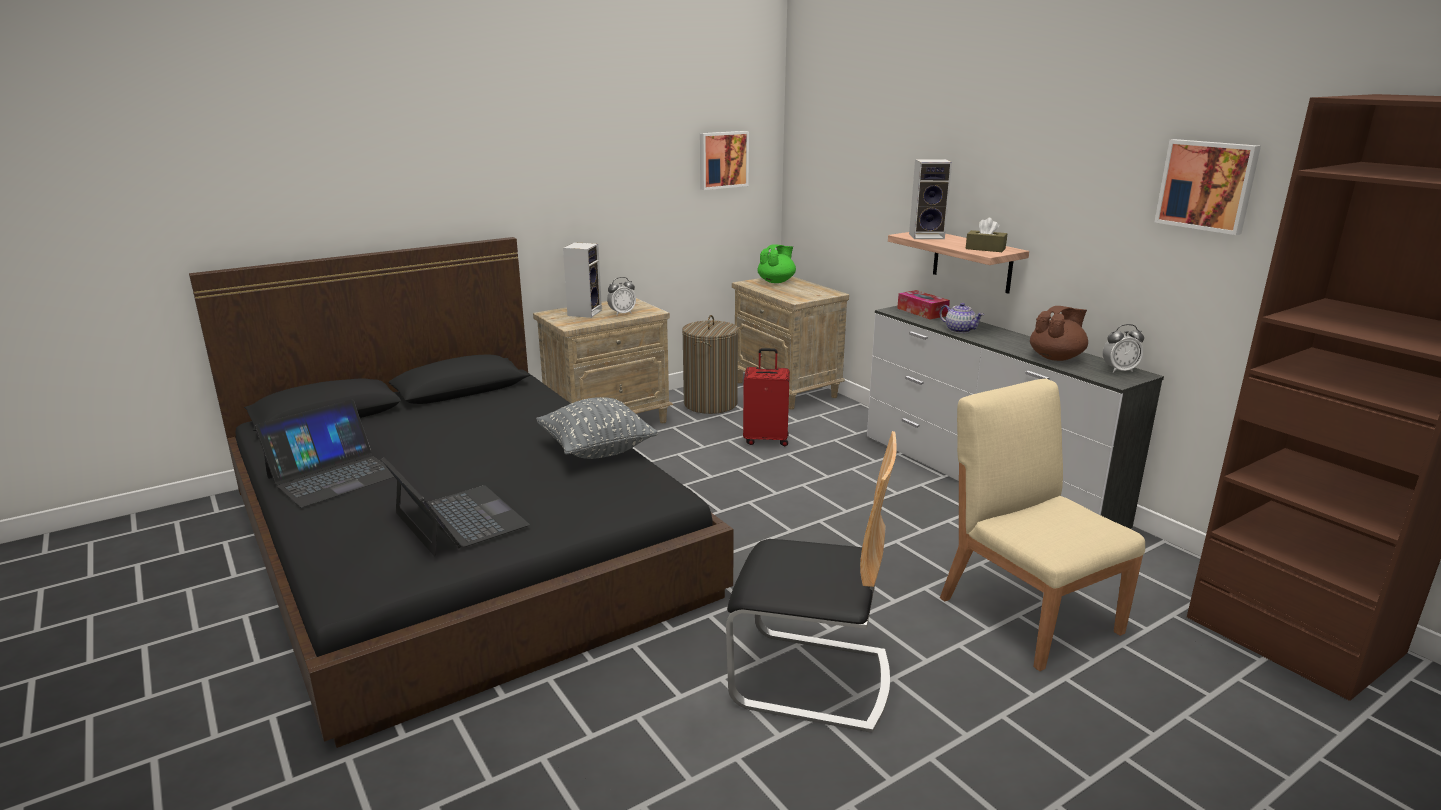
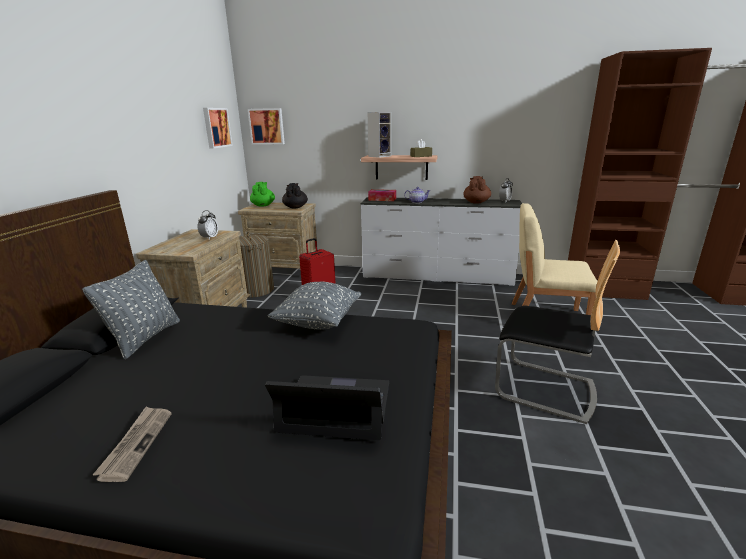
camera: 45 degrees left, 0 degrees up
(333, 476) = (136, 443): laptop -> newspaper
(460, 404) = (145, 338): none -> grey pillow
(584, 312) = (180, 243): speaker -> none
(806, 294) = (295, 207): none -> black teapot
(811, 679) = (545, 389): chair -> chair turned 60 degrees clockwise
(1207, 185) = (530, 107): picture -> picture (267, 126)

